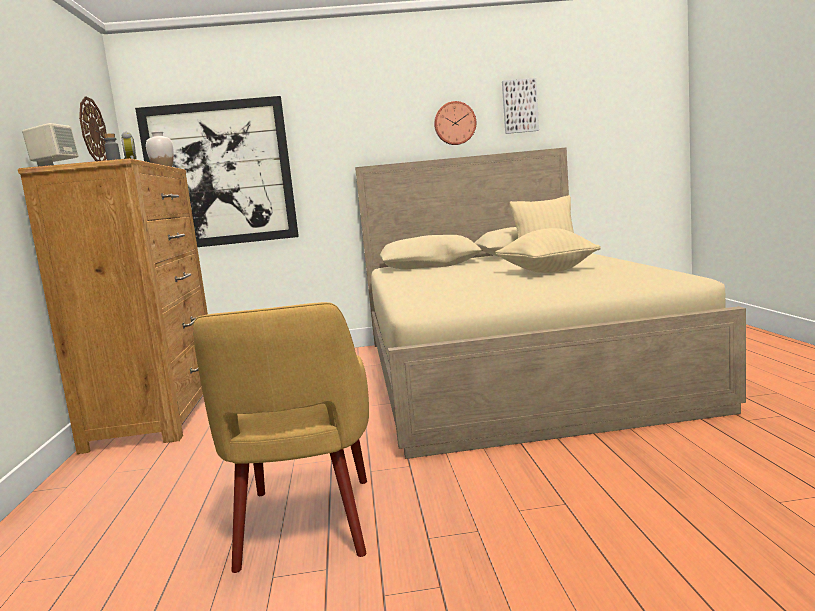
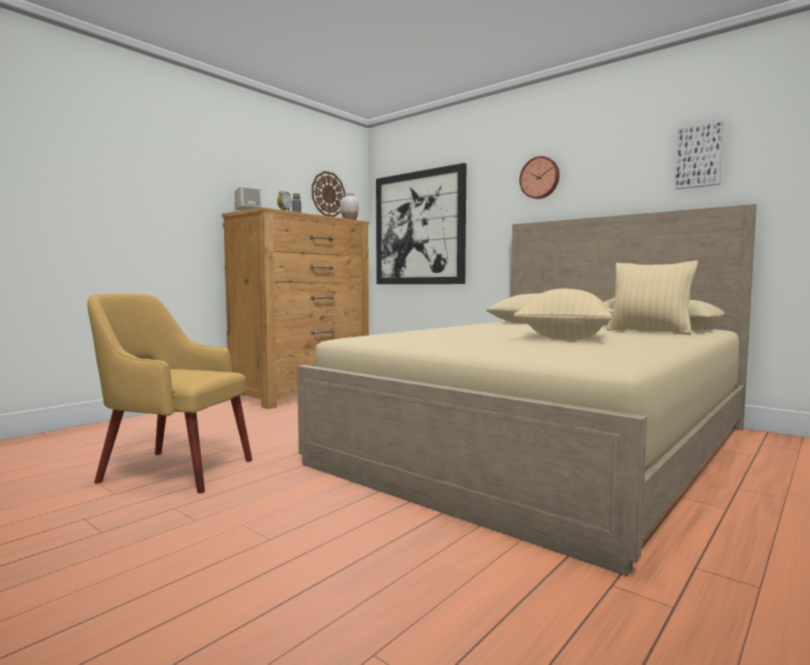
camera: 45 degrees right, 5 degrees down
(305, 524) = (173, 470): yellow armchair -> yellow armchair turned 60 degrees clockwise
(454, 123) = (617, 180): wall clock -> wall clock (540, 178)

